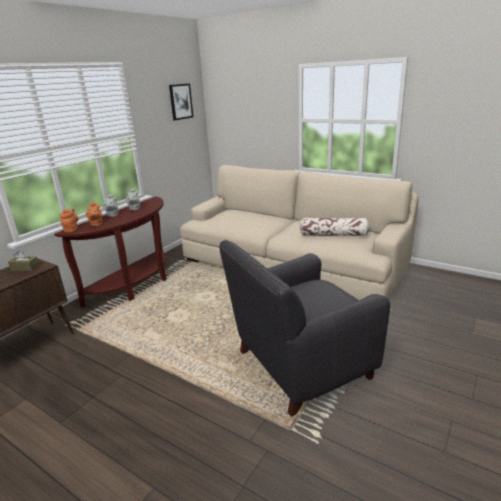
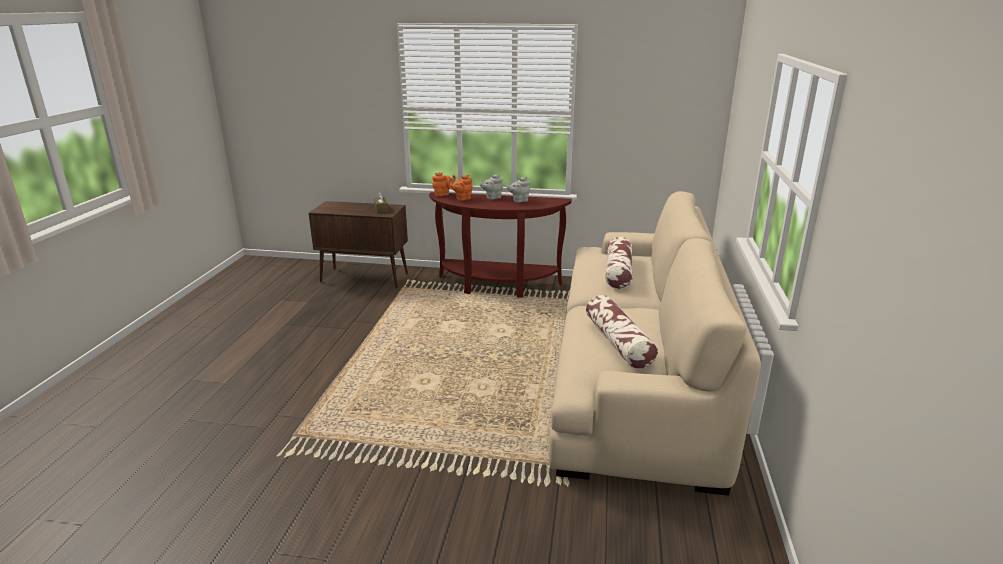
camera: 65 degrees right, 0 degrees up
(180, 101) = (674, 83): picture -> none
(244, 219) = (618, 272): none -> pillow
(299, 365) = (395, 423): black armchair -> none

